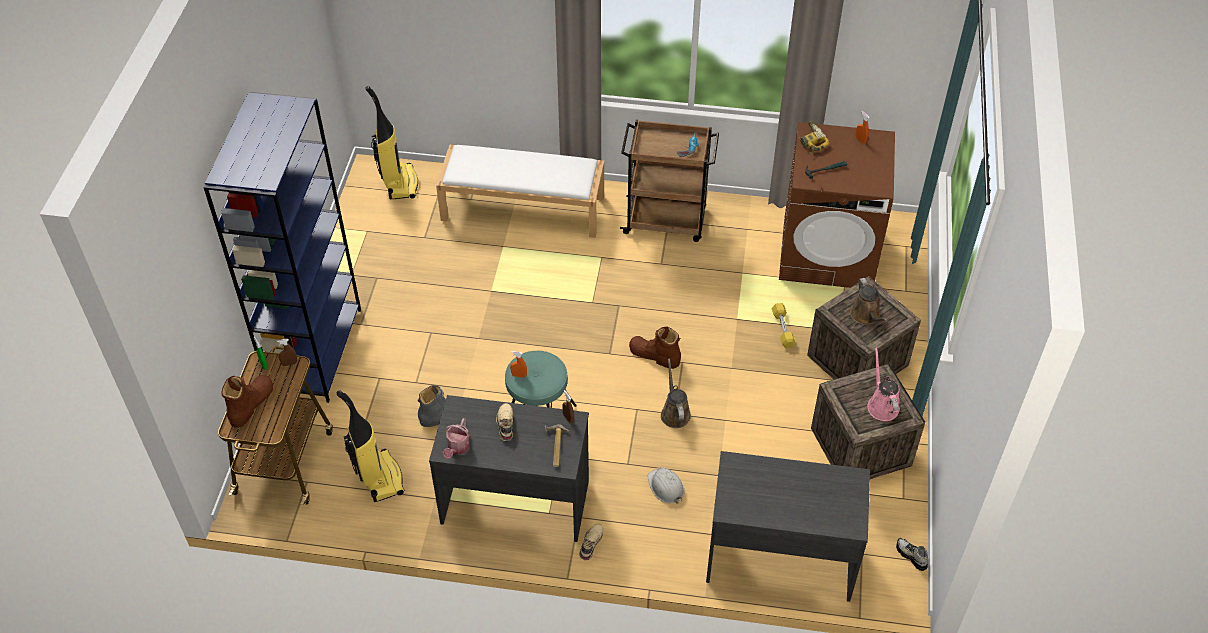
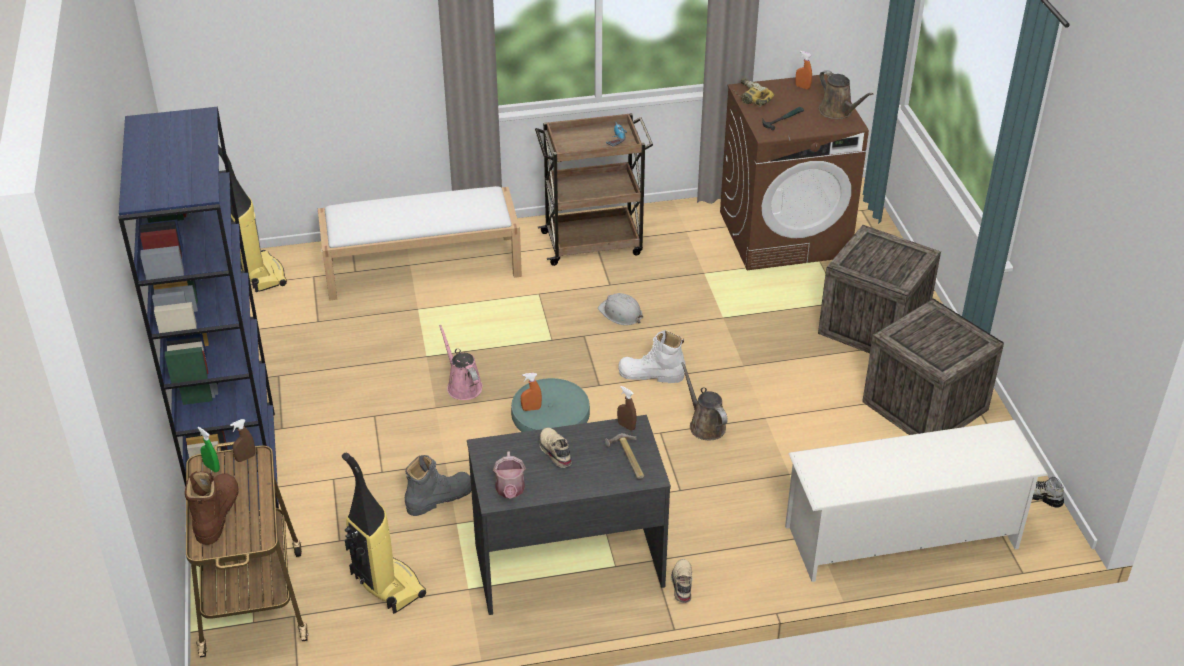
camera: 20 degrees left, 10 degrees down
(654, 355) = (651, 374): brown boot -> white boot
(666, 487) = (736, 501): white hard hat -> white hard hat (620, 313)
(779, 557) = (902, 537): grey desk -> white shoe rack
(782, 329) = (778, 315): yellow dumbbell -> none
(866, 316) = (883, 260): brown watering can -> brown watering can (838, 112)
(882, 405) = (950, 338): pink watering can -> pink watering can (462, 385)

